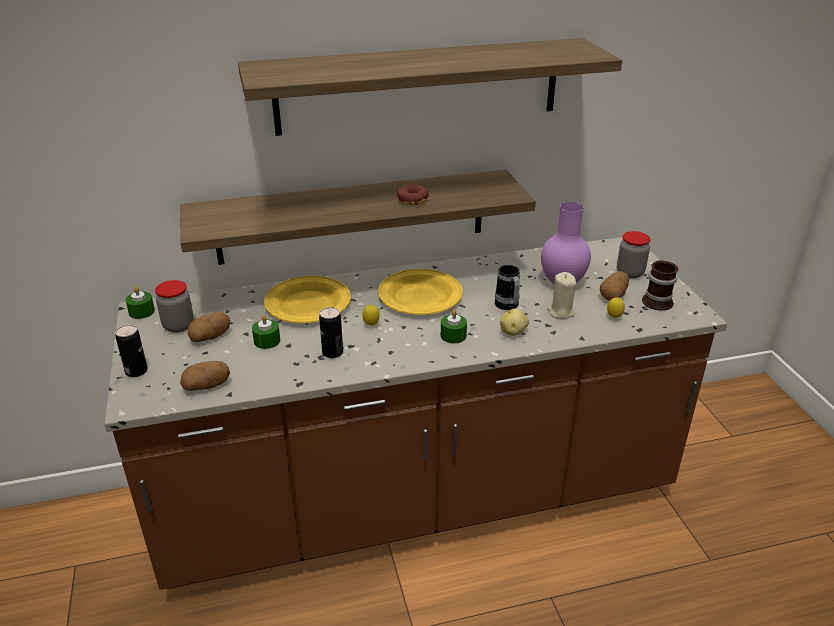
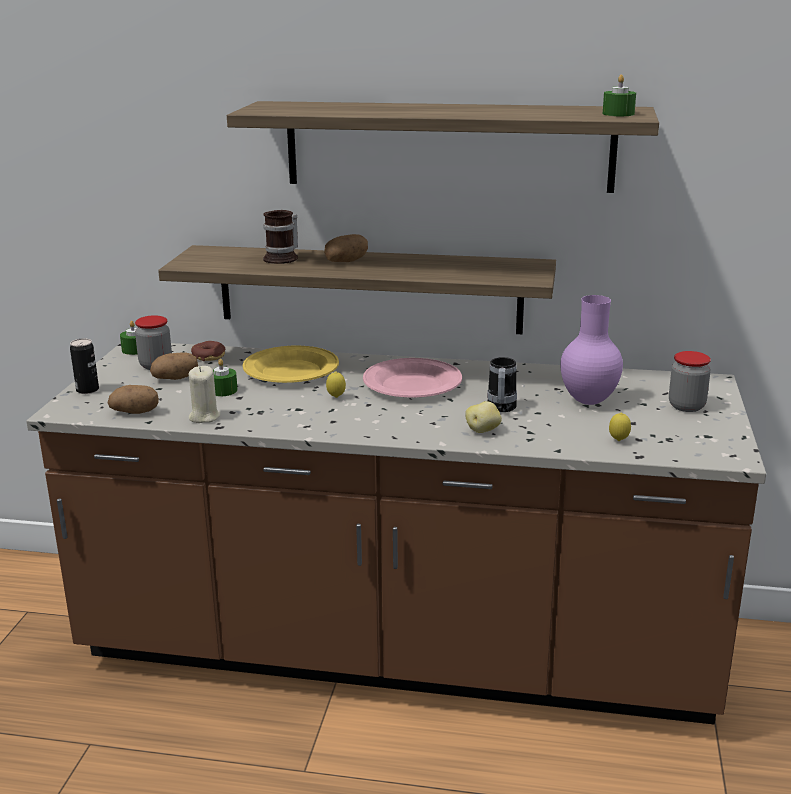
camera: 25 degrees right, 10 degrees down
(332, 352) = (275, 410): can -> none
(412, 199) = (416, 269): donut -> donut (209, 356)
(420, 297) = (411, 384): yellow plate -> pink plate
(453, 335) = (413, 421): green candle -> green candle (618, 114)
(560, 312) = (557, 424): beige candle -> beige candle (204, 417)
(613, 296) = (641, 422): potato -> potato (346, 261)
(658, 300) = (695, 436): mug -> mug (284, 258)

